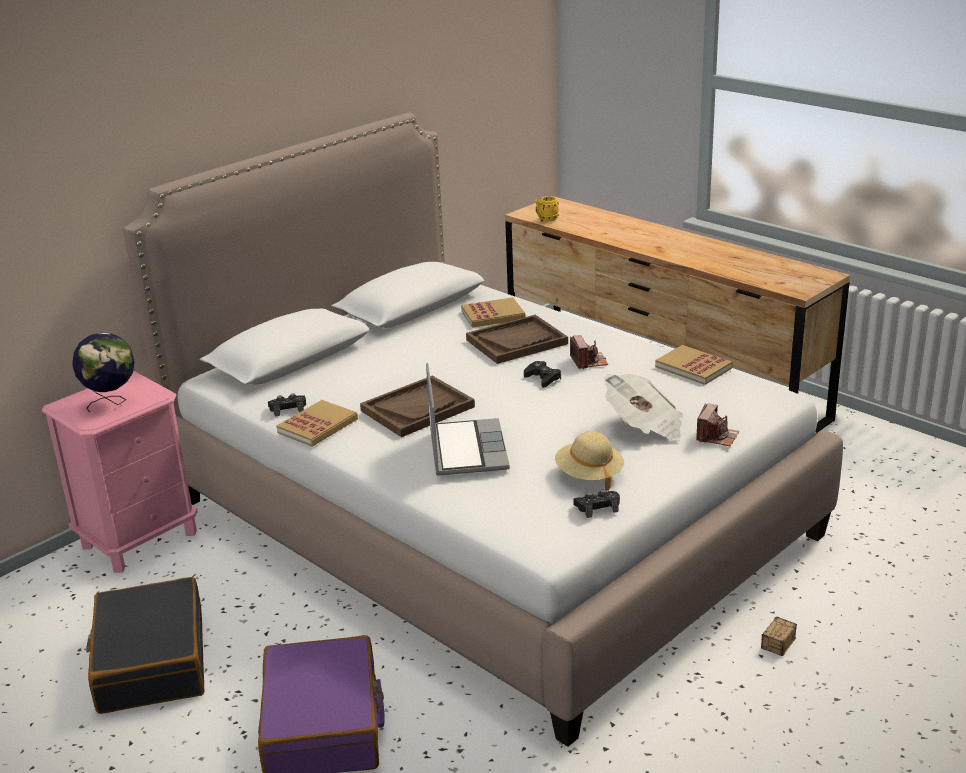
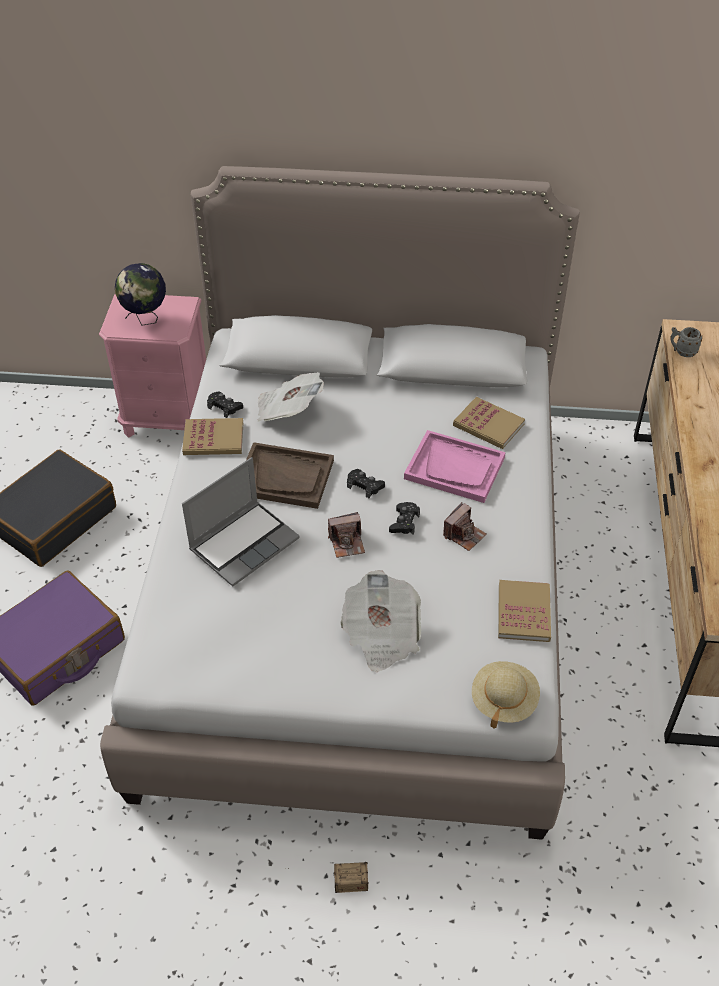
camera: 50 degrees right, 20 degrees up
(342, 383) = (288, 410): none -> newspaper
(517, 342) = (455, 468): brown tray -> pink tray
(546, 220) = (682, 351): yellow mug -> grey mug
(589, 475) = (270, 641): beige hat -> beige hat (503, 700)
(597, 507) = (224, 673): black game controller -> black game controller (365, 486)
(716, 436) = (406, 695): camera -> camera (347, 543)

